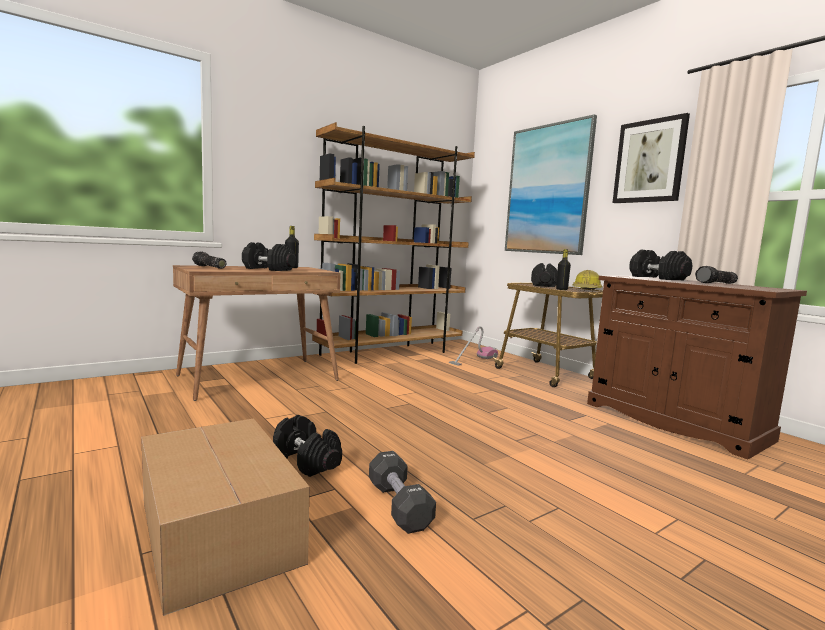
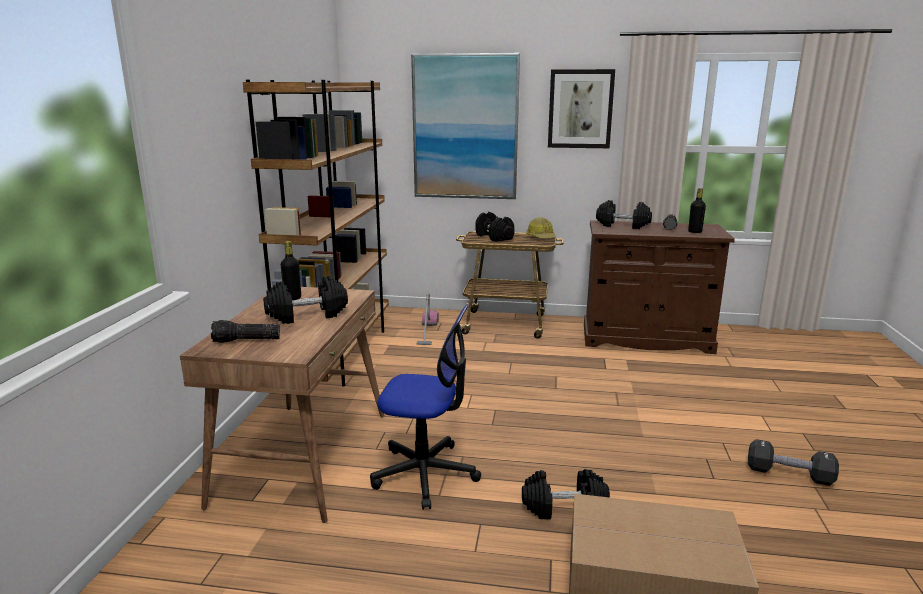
camera: 45 degrees left, 10 degrees up
(286, 408) = (425, 474): none -> office chair
(399, 506) = (675, 497): black dumbbell -> black dumbbell (789, 474)
(561, 289) = (526, 242): black bottle -> black bottle (695, 232)

